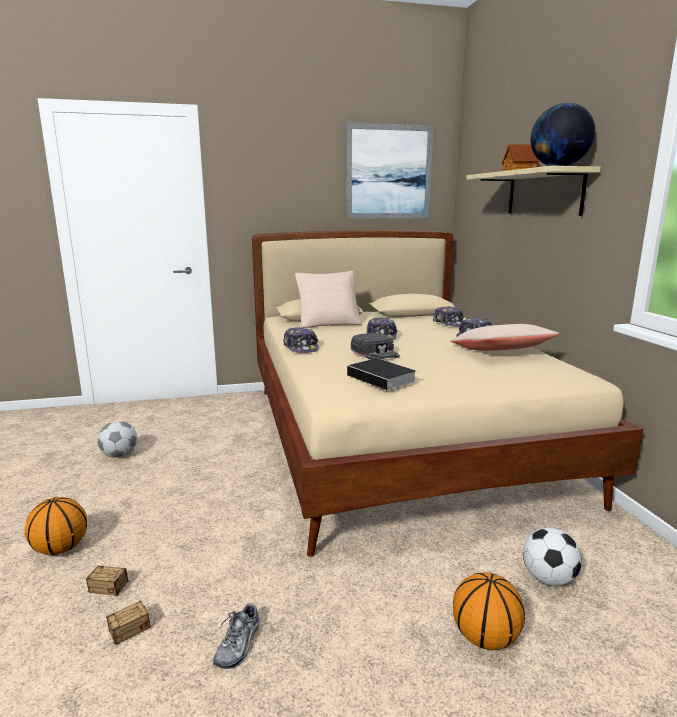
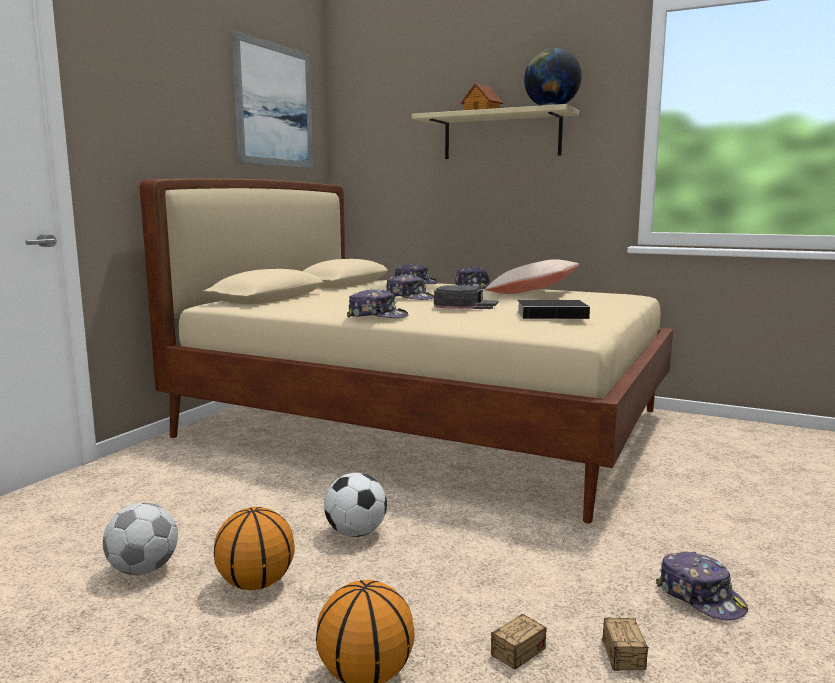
camera: 50 degrees left, 5 degrees down
(238, 644) = (700, 597): shoe -> cap
(328, 322) = (299, 299): beige pillow -> none
(484, 637) = (764, 499): basketball -> basketball (255, 583)
(548, 579) = (714, 457): football -> football (355, 533)

